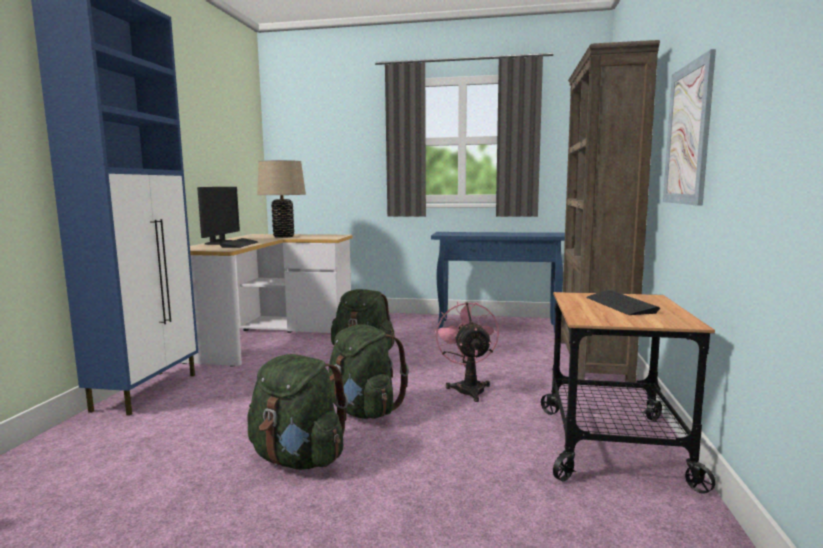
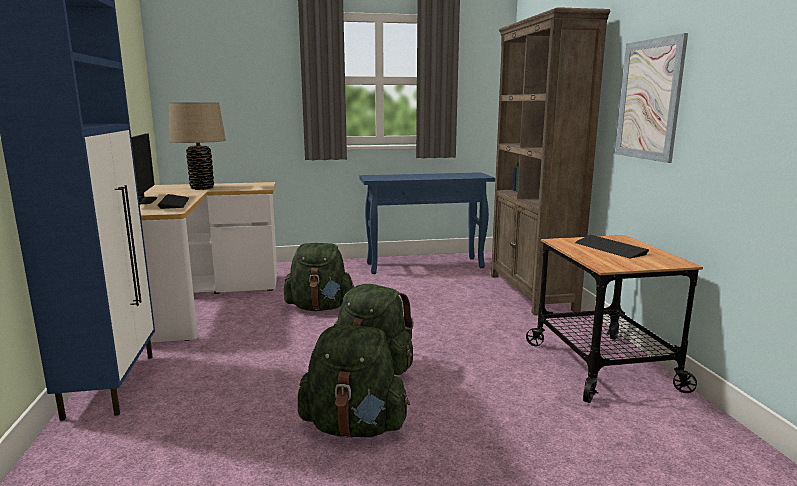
camera: 20 degrees left, 5 degrees up
(468, 388) = (449, 331): pink fan -> none

